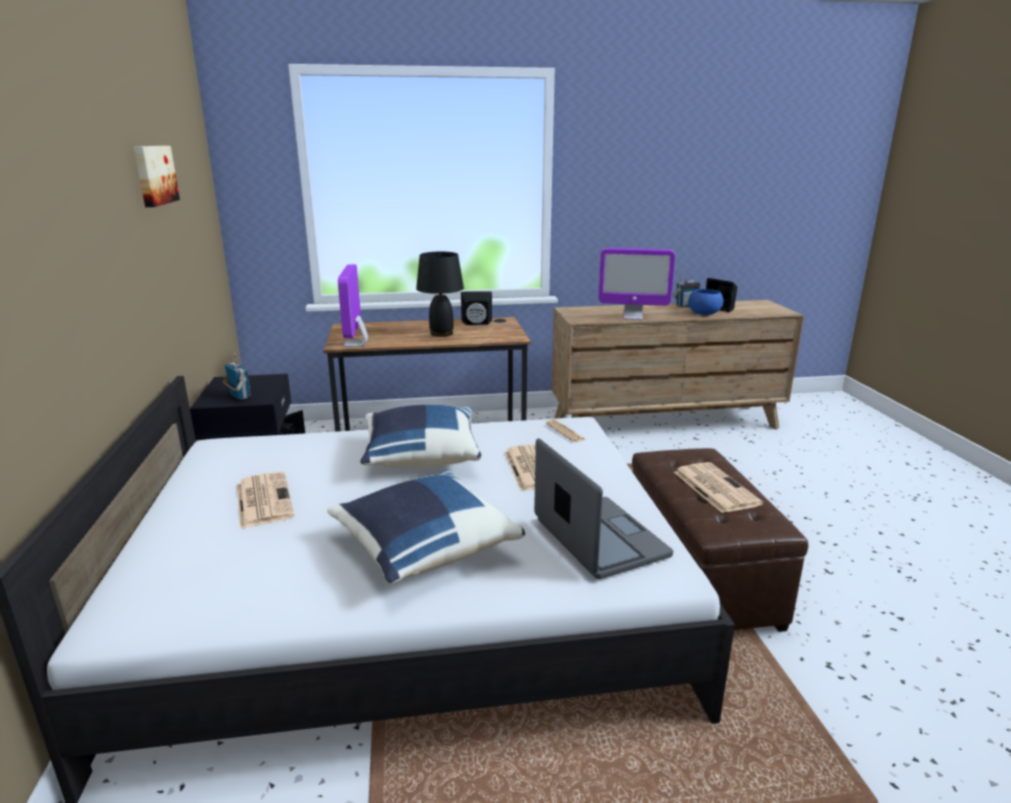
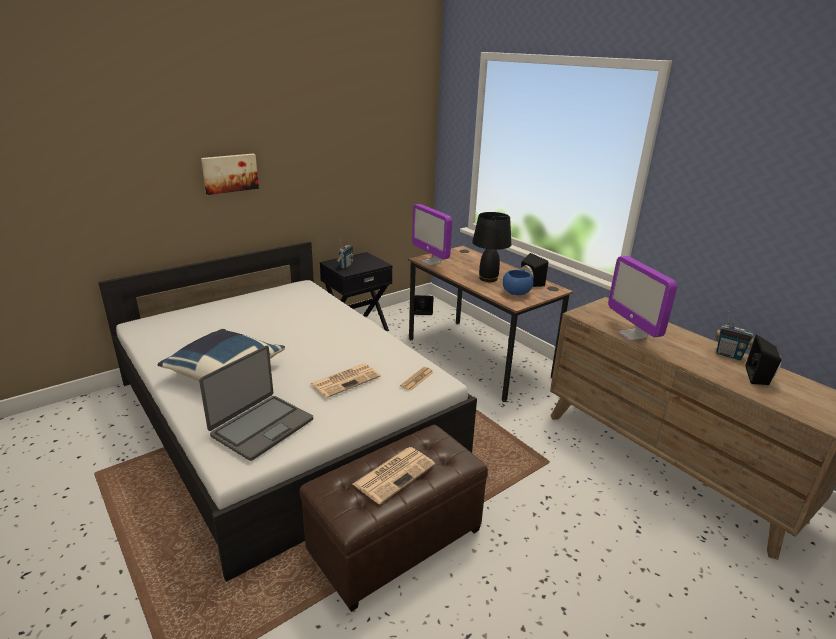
camera: 60 degrees right, 5 degrees up
(154, 175) = (332, 126): picture -> picture (230, 173)
(263, 500) = (251, 316): newspaper -> none
(356, 344) = (431, 262): monitor -> monitor turned 90 degrees counterclockwise
(421, 457) = (333, 340): blue pillow -> none
(704, 313) = (715, 369): blue bowl -> blue bowl (516, 293)

